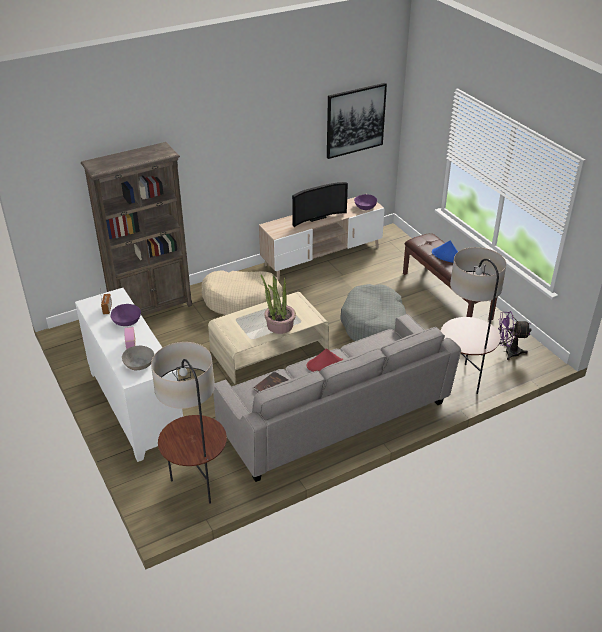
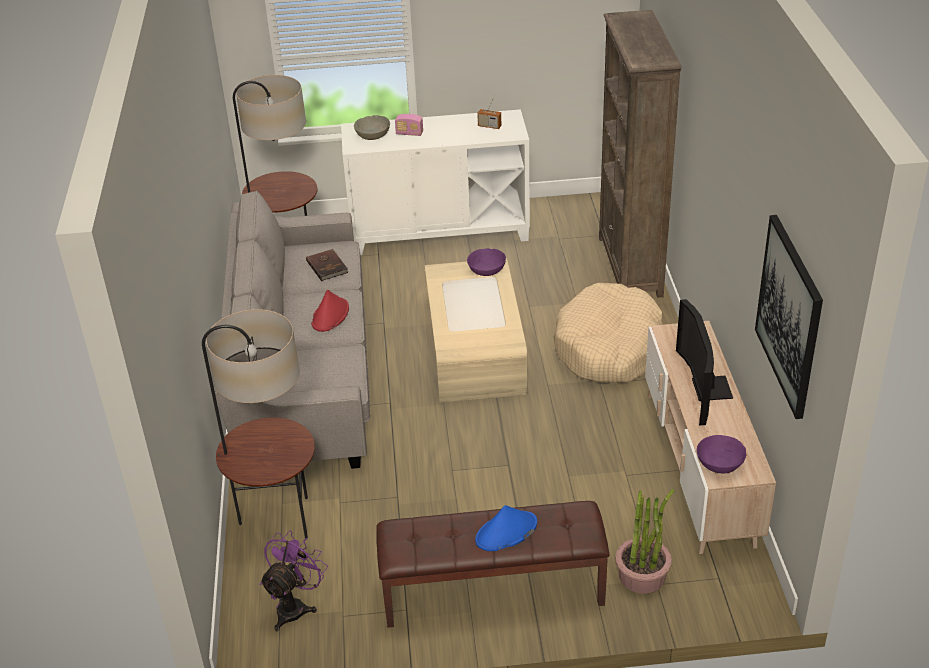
camera: 115 degrees right, 0 degrees up
(127, 321) = (456, 135): purple bowl -> purple bowl (486, 269)
(279, 325) = (455, 310): potted plant -> potted plant (642, 575)
(375, 325) = (464, 468): grey dog bed -> none

